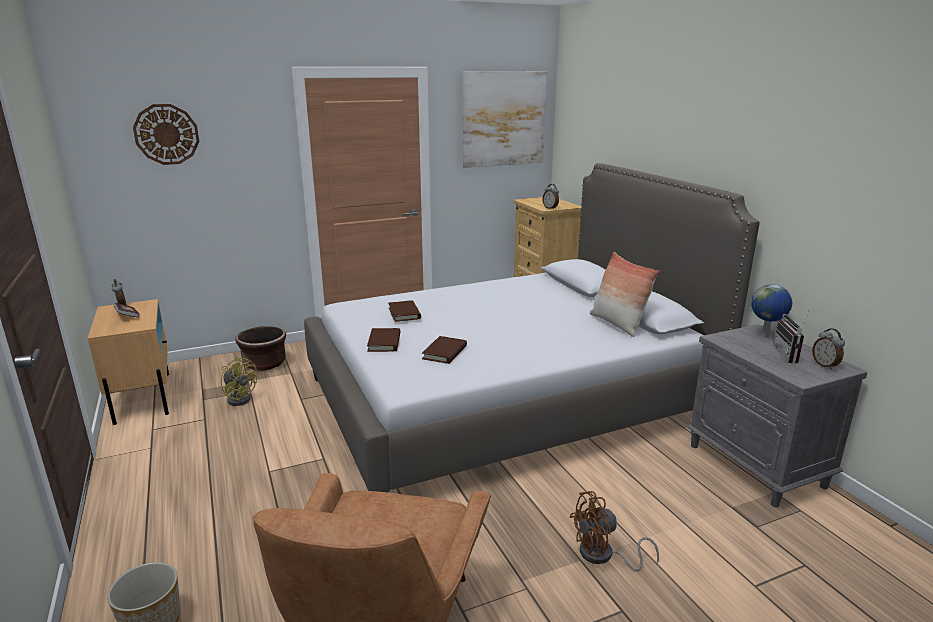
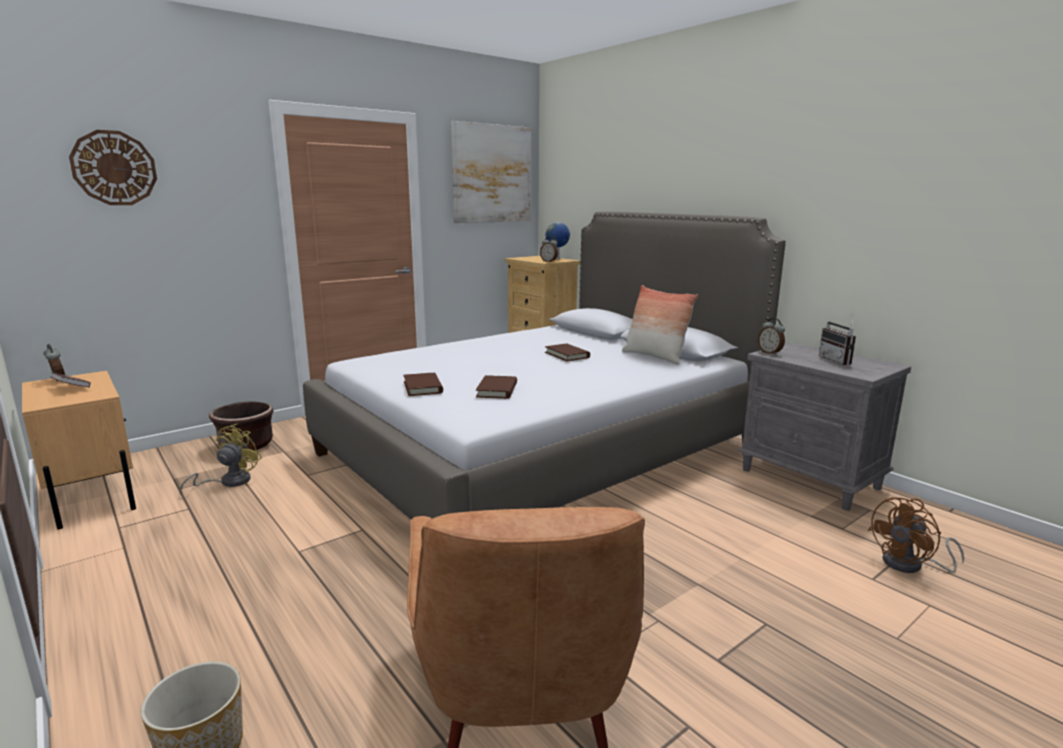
camera: 15 degrees left, 5 degrees down
(240, 398) = (229, 482): yellow fan -> yellow fan turned 90 degrees counterclockwise
(404, 313) = (429, 362): brown book -> brown book (567, 355)
(603, 556) = (718, 577): brown fan -> brown fan (910, 565)
(765, 336) = (804, 349): globe -> globe (557, 259)
(825, 365) = (874, 364): alarm clock -> alarm clock (770, 353)

